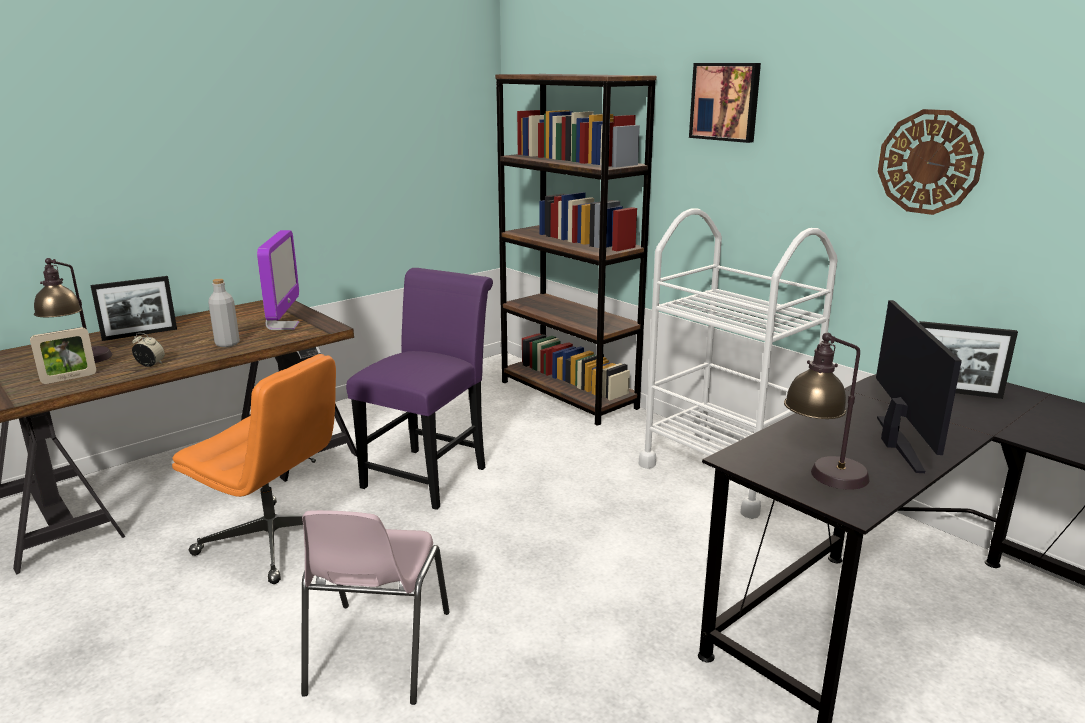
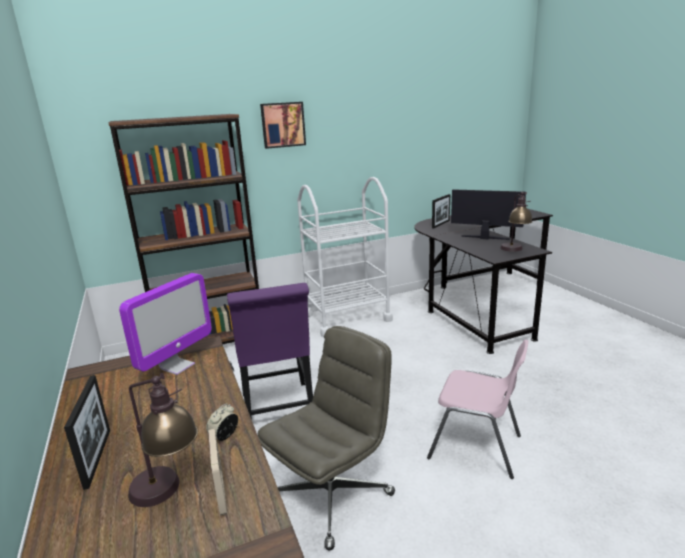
camera: 70 degrees left, 0 degrees up
(227, 344) = (199, 393): grey bottle -> none
(275, 541) = (332, 495): orange office chair -> grey office chair
(283, 326) = (177, 366): monitor -> monitor turned 105 degrees clockwise
(430, 473) = (279, 410): purple chair -> purple chair turned 150 degrees counterclockwise
(929, 162) = (389, 139): wall clock -> none

